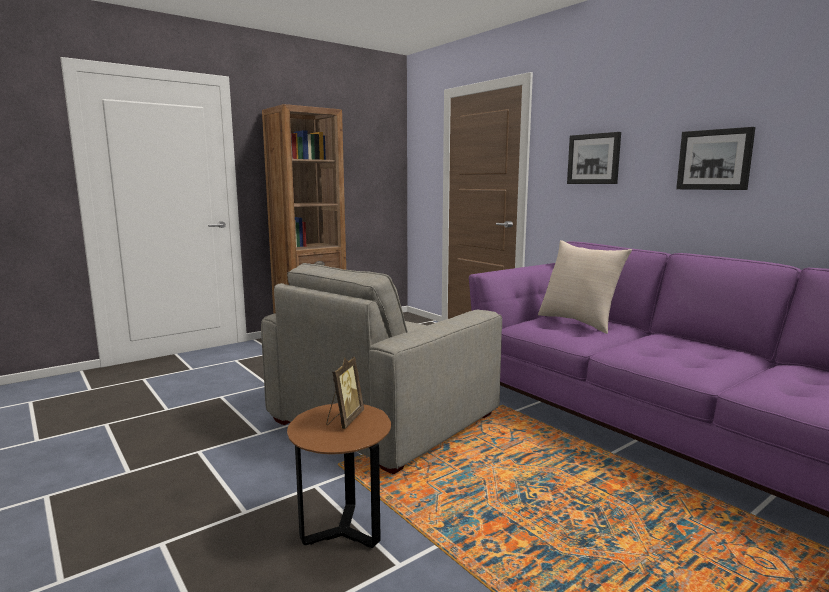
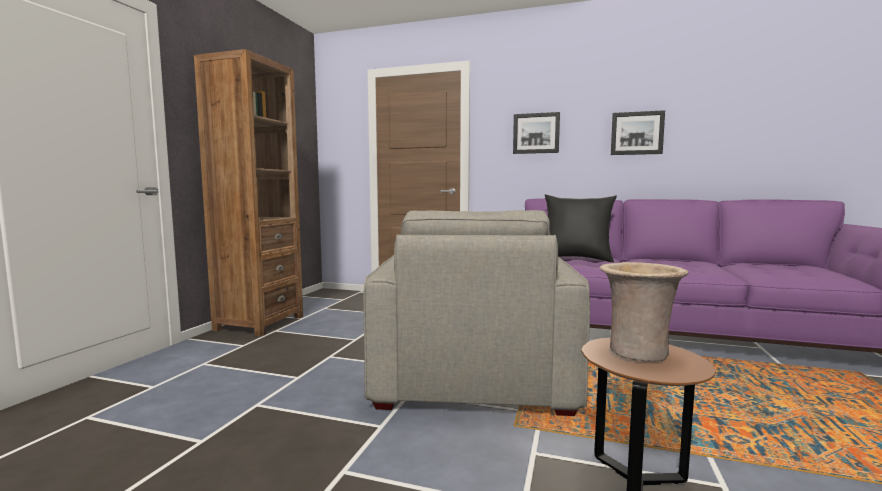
camera: 35 degrees left, 5 degrees down
(344, 420) = (636, 352): picture frame -> beige vase
(579, 322) = (576, 259): beige pillow -> black pillow

